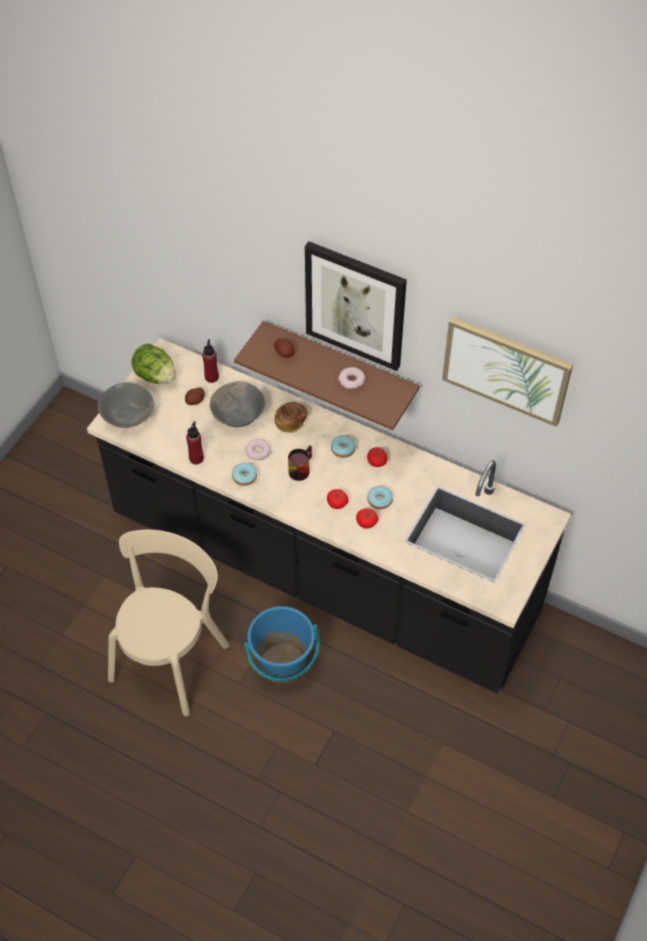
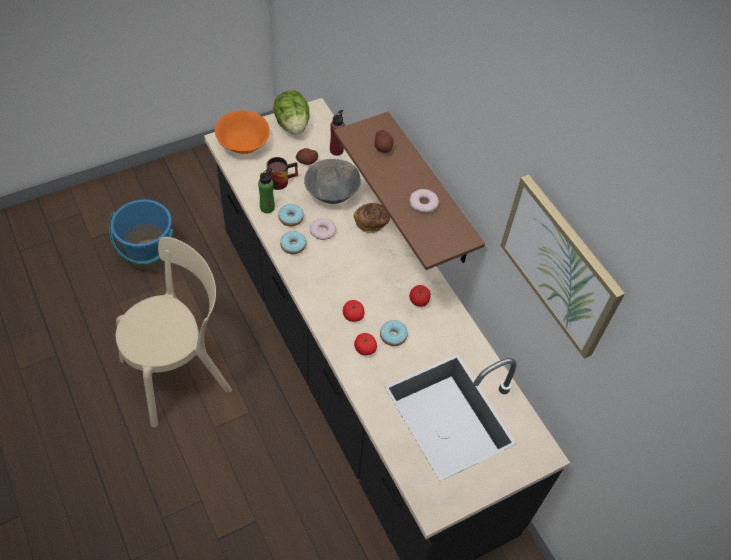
camera: 30 degrees right, 0 degrees up
(127, 416) = (242, 143): grey bowl -> orange bowl
(196, 458) = (267, 207): red bottle -> green bottle
(282, 664) = (260, 435): blue bucket -> blue bucket (149, 255)
(299, 468) = (345, 266): mug -> mug (281, 179)
(343, 449) = (397, 272): donut -> donut (291, 218)
(355, 305) = (454, 124): picture -> none

